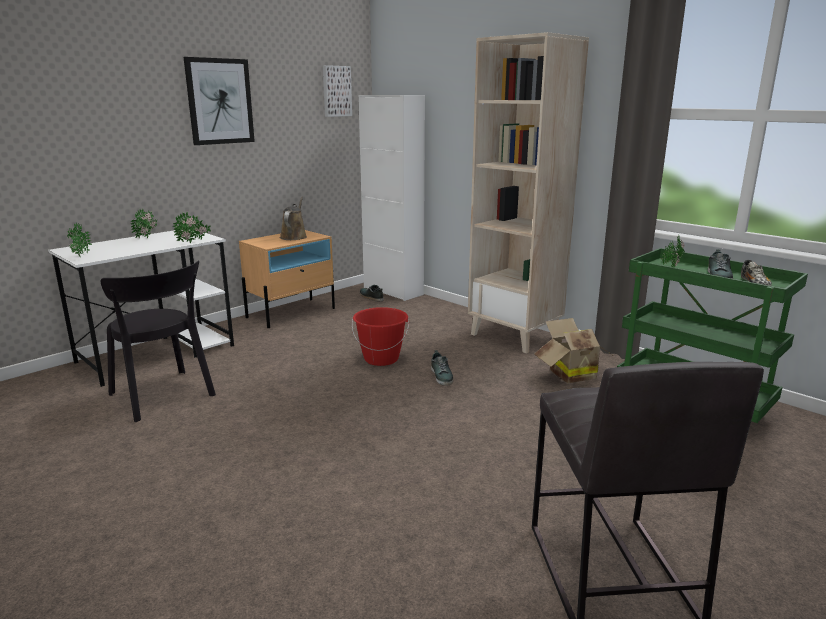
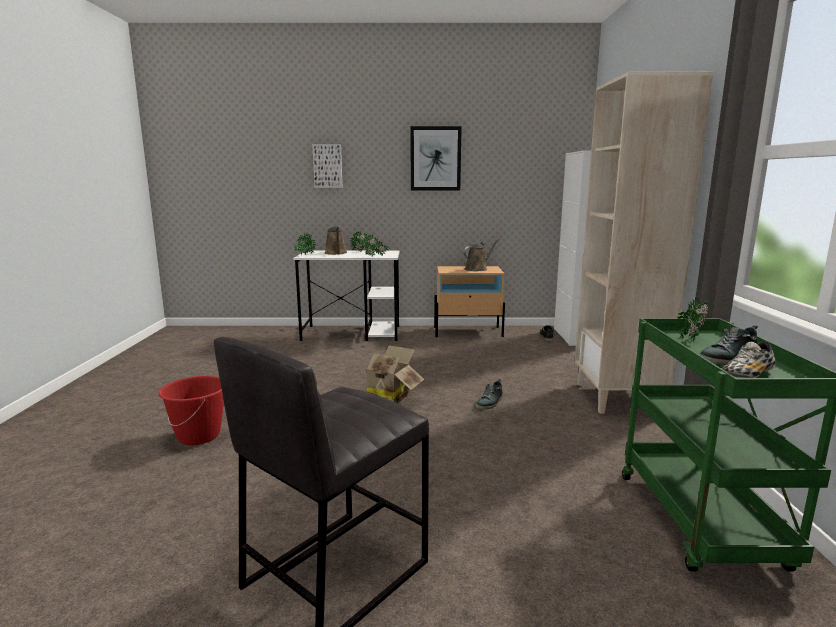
camera: 45 degrees right, 5 degrees down
(118, 246) = (336, 253): none -> brown watering can
(163, 397) = (314, 355): black chair -> none
(336, 91) = (548, 150): picture -> picture (328, 166)
(381, 359) = (470, 377): red bucket -> red bucket (199, 436)
(569, 374) = (608, 443): cardboard box -> cardboard box (388, 396)

